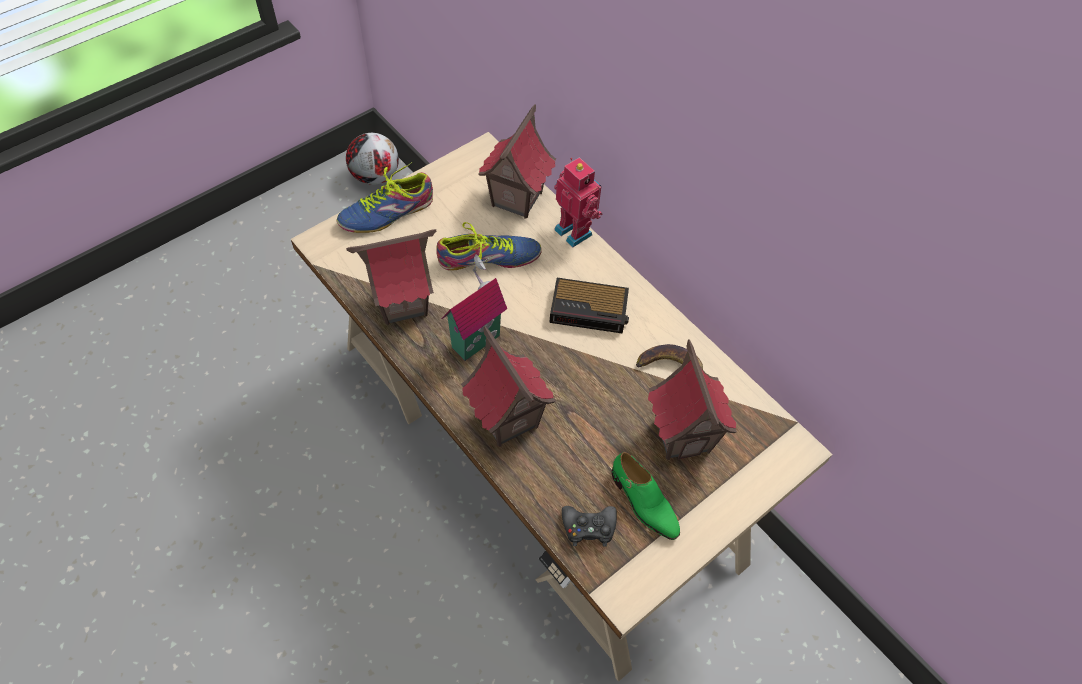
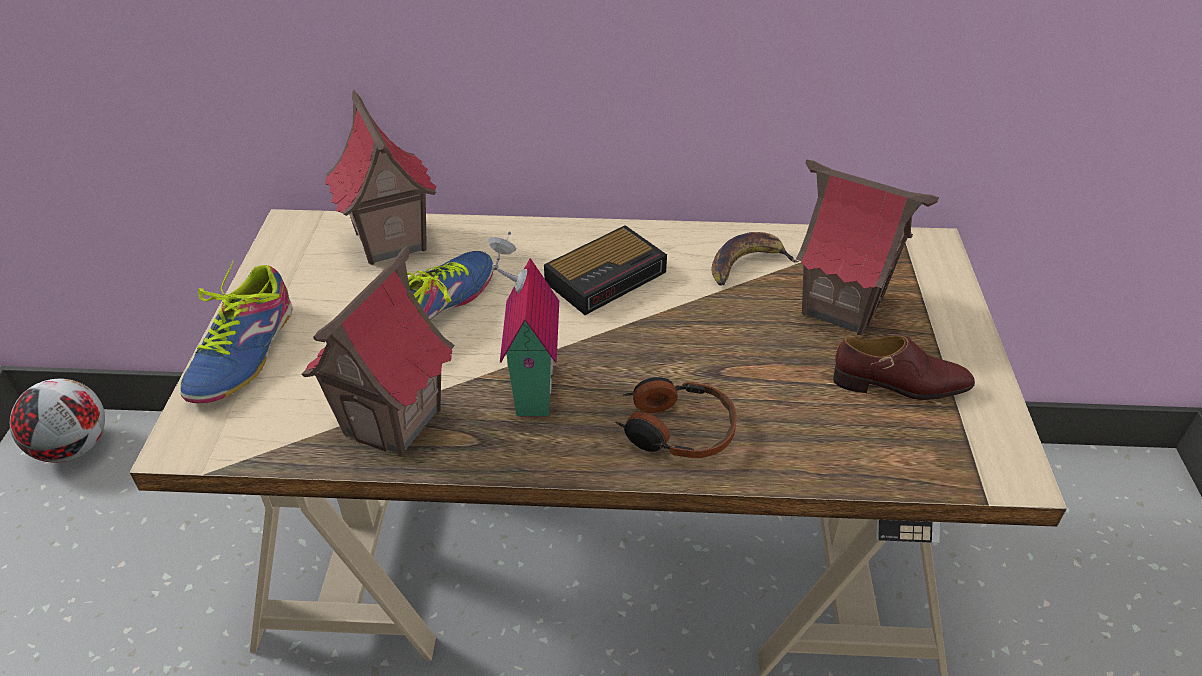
camera: 45 degrees left, 15 degrees down
(507, 420) = (675, 430): toy house -> headphones
(575, 231) = (494, 227): toy robot -> none
(589, 527) = (895, 449): black game controller -> none
(643, 503) = (900, 385): green shoe -> brown shoe

